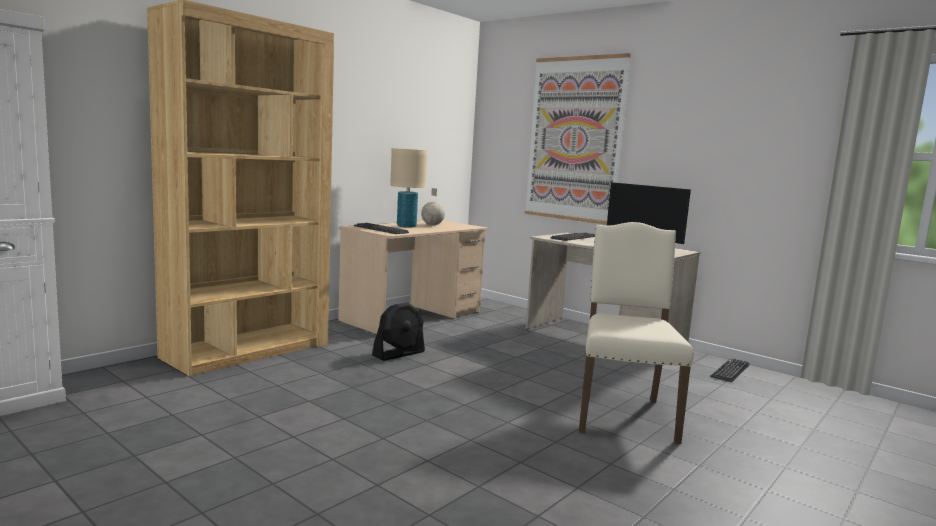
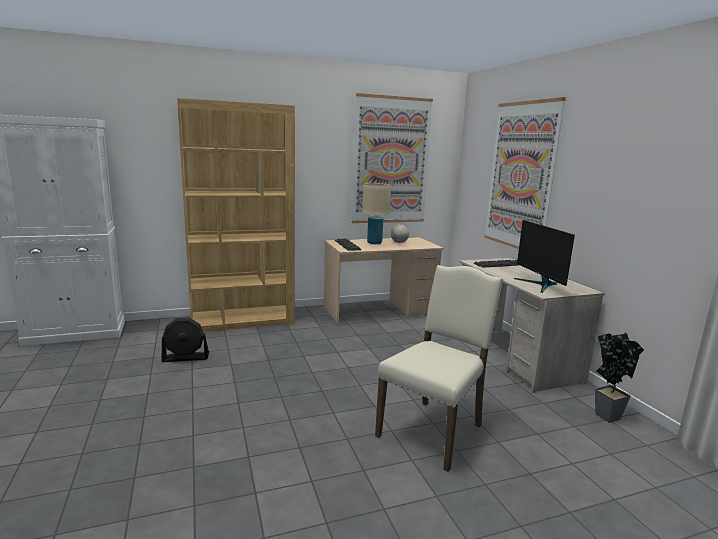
camera: 30 degrees right, 5 degrees up
(399, 354) = (330, 340): black fan -> black fan (186, 357)
(409, 121) = (391, 161): none -> picture
(730, 370) = (606, 414): keyboard -> potted plant

